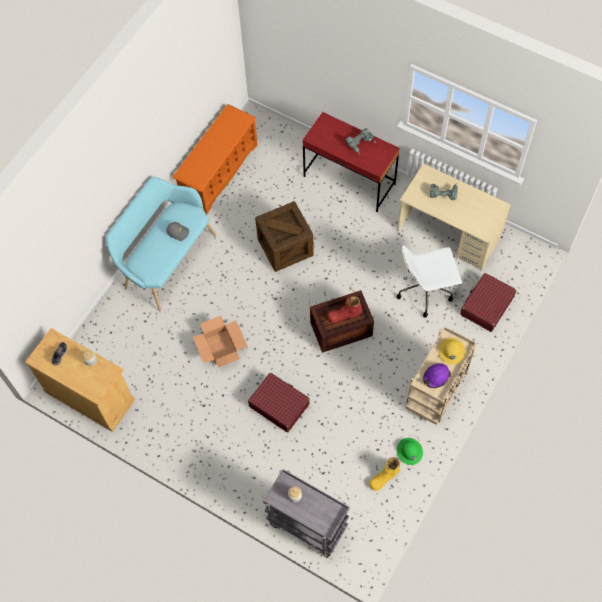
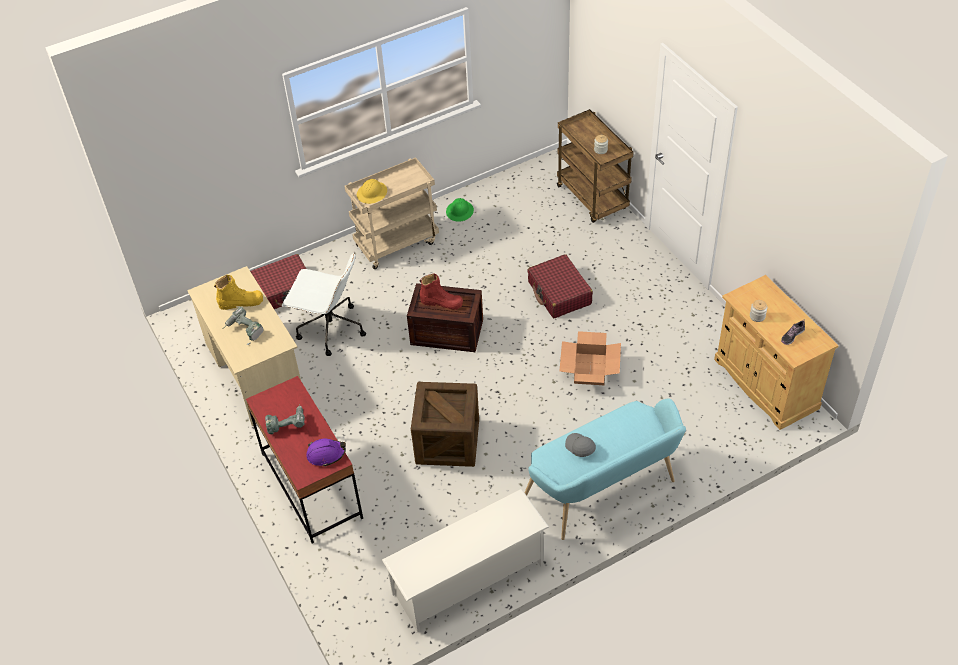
camera: 150 degrees left, 15 degrees down
(219, 172) = (469, 579): orange shoe rack -> white shoe rack
(306, 525) = (593, 198): grey cart -> brown cart
(384, 477) = (497, 203): yellow boot -> yellow boot (241, 302)
(436, 377) = (404, 181): purple hard hat -> purple hard hat (326, 454)

